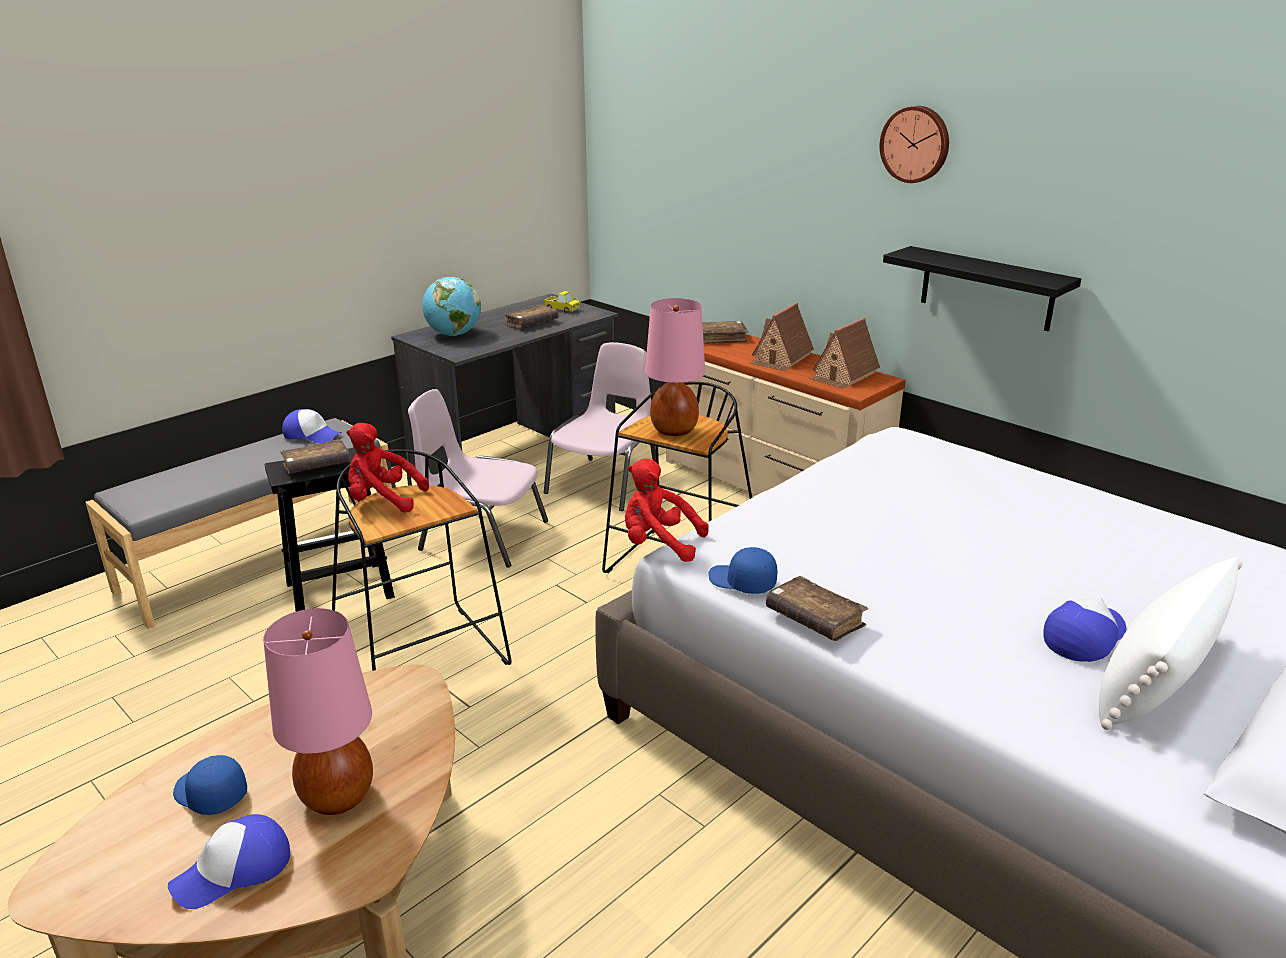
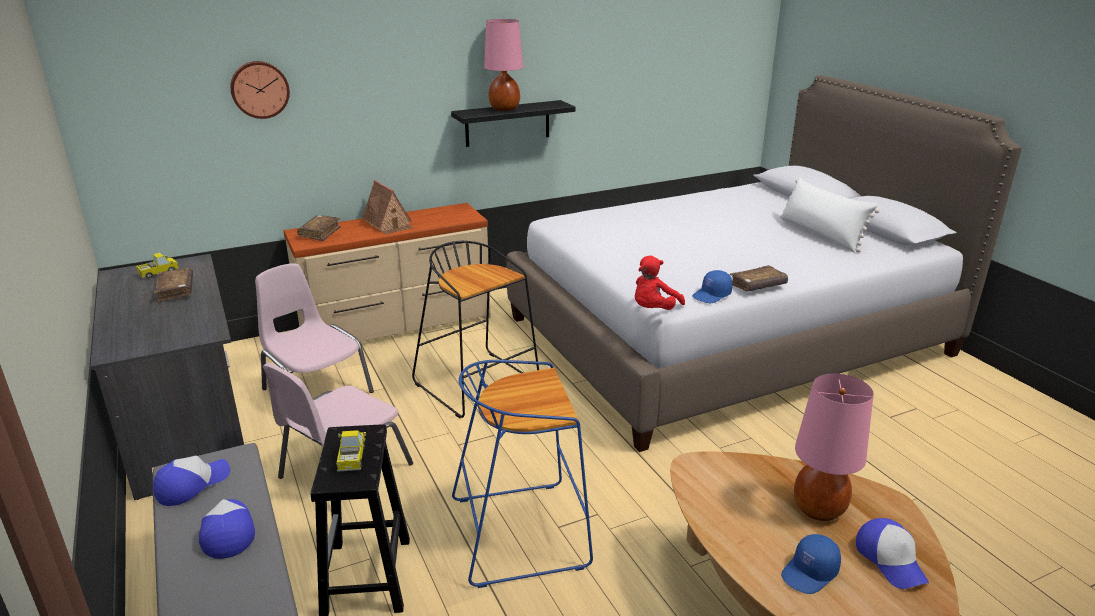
camera: 70 degrees left, 0 degrees up
(317, 465) = (352, 458): brown book -> toy truck
(383, 500) = (506, 408): red plush toy -> none
(424, 660) = (522, 531): black stool -> blue stool
(453, 335) = (145, 331): globe -> none
(674, 431) = (480, 278): pink table lamp -> pink table lamp (505, 109)
(843, 375) = (441, 215): toy house -> none
(916, 144) = (442, 40): wall clock -> wall clock (259, 89)
(1084, 637) = (788, 237): cap -> cap (228, 532)

